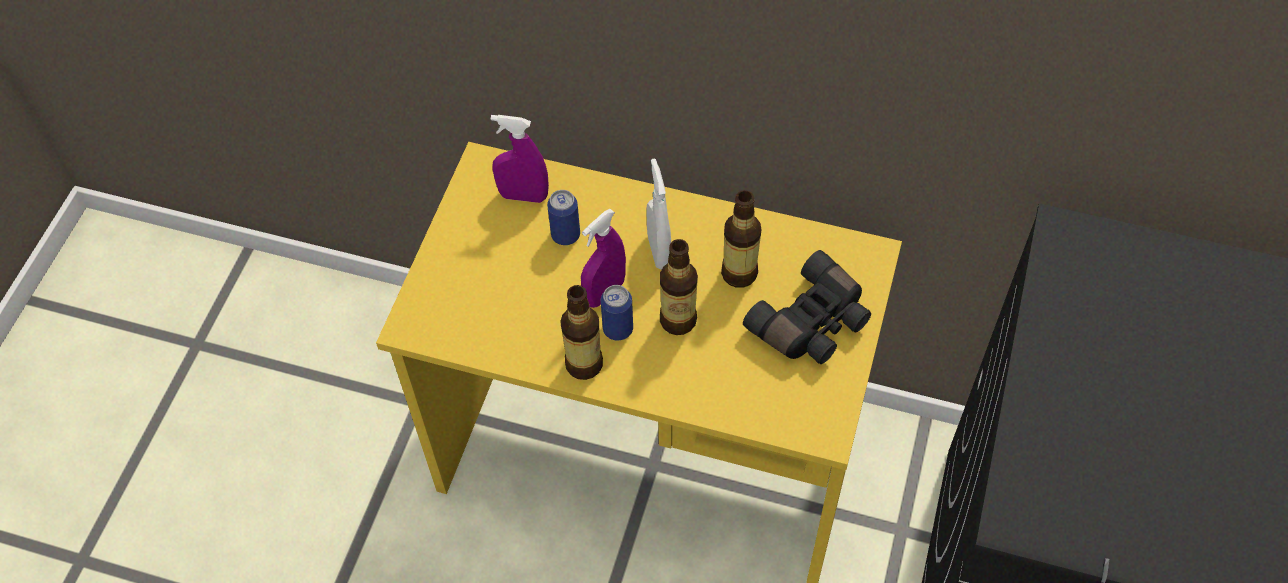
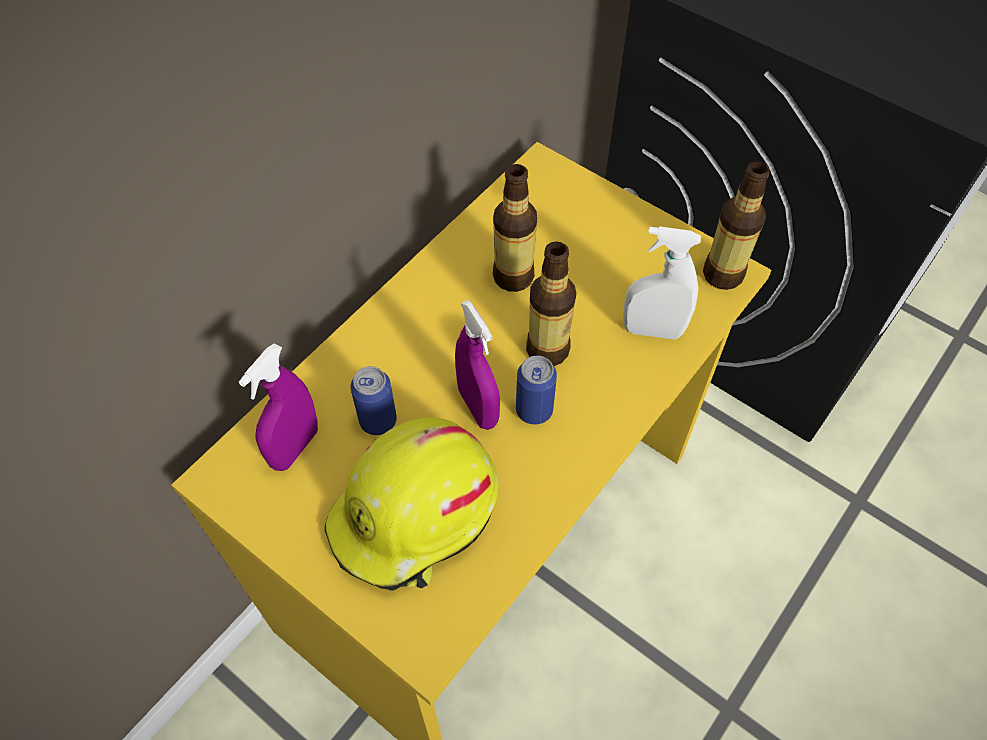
camera: 70 degrees left, 0 degrees up
(502, 286) = (416, 514): none -> yellow hard hat
(584, 364) = (567, 460): bottle -> bottle (722, 274)
(659, 251) = (449, 337): white spray bottle -> white spray bottle (652, 330)
(812, 324) = (602, 239): black binoculars -> none

